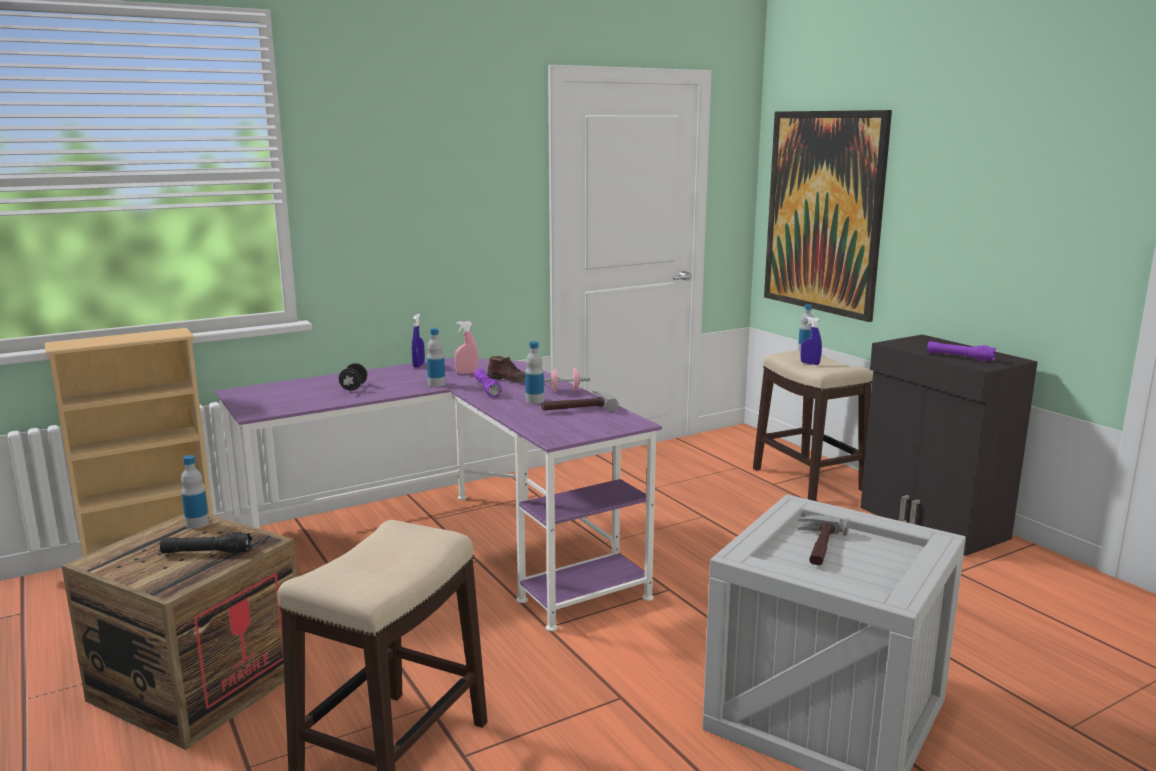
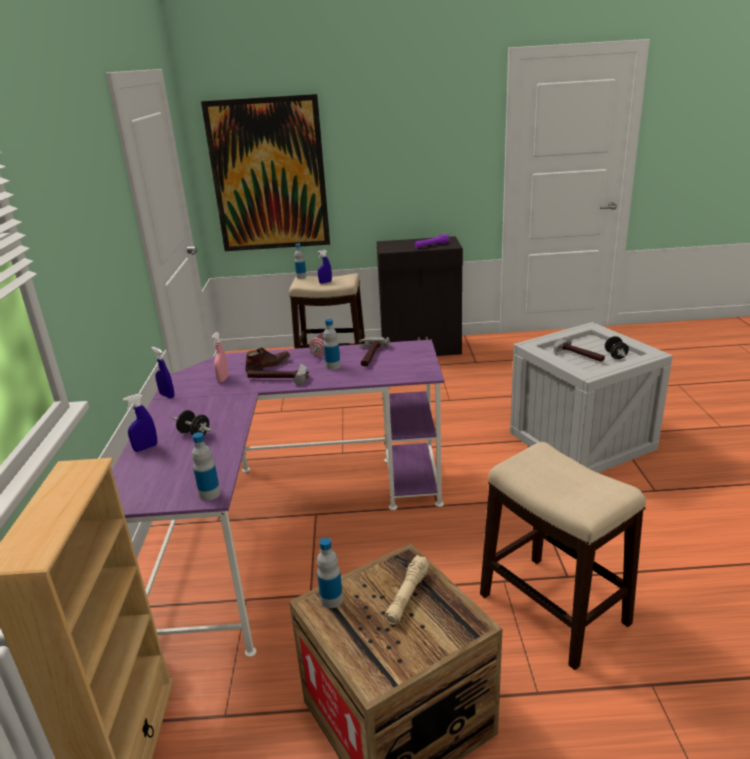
camera: 60 degrees left, 10 degrees up
(207, 552) = (407, 596): black flashlight -> beige flashlight
(322, 380) = (146, 448): none -> blue spray bottle
(436, 384) = (238, 395): bottle -> bottle (209, 494)
(486, 389) = (279, 378): purple flashlight -> hammer
(860, 576) = (615, 356): none -> black dumbbell

